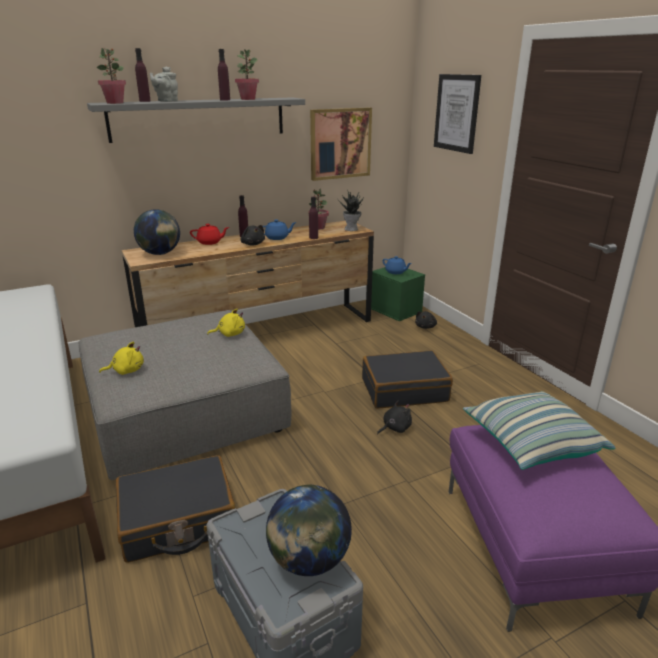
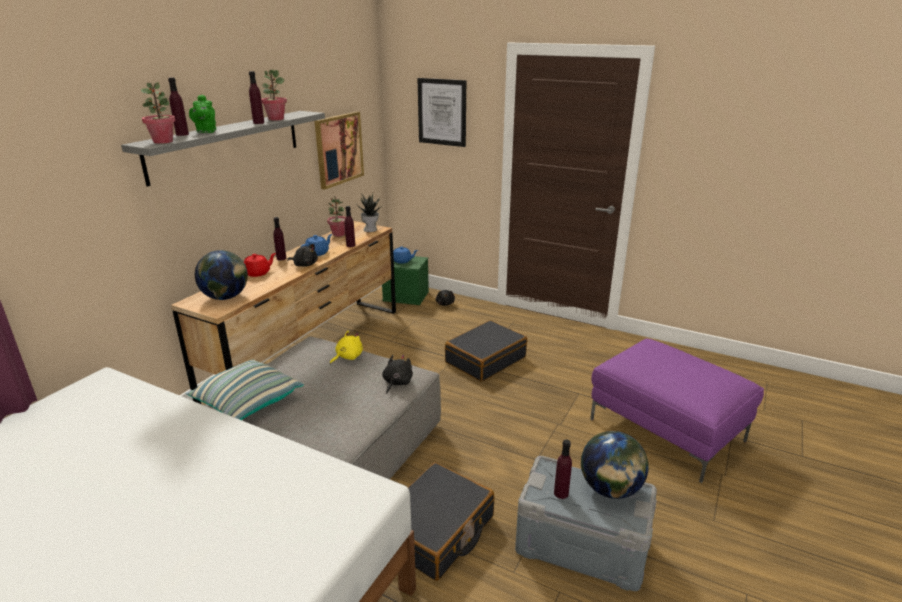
camera: 35 degrees left, 0 degrees up
(126, 370) = (300, 422): yellow plush toy -> none
(166, 101) = (206, 131): grey teapot -> green teapot
(255, 536) = (561, 493): none -> purple bottle
(395, 428) = (510, 391): black plush toy -> black plush toy (397, 383)
(531, 443) = (655, 358): pillow -> pillow (247, 402)

